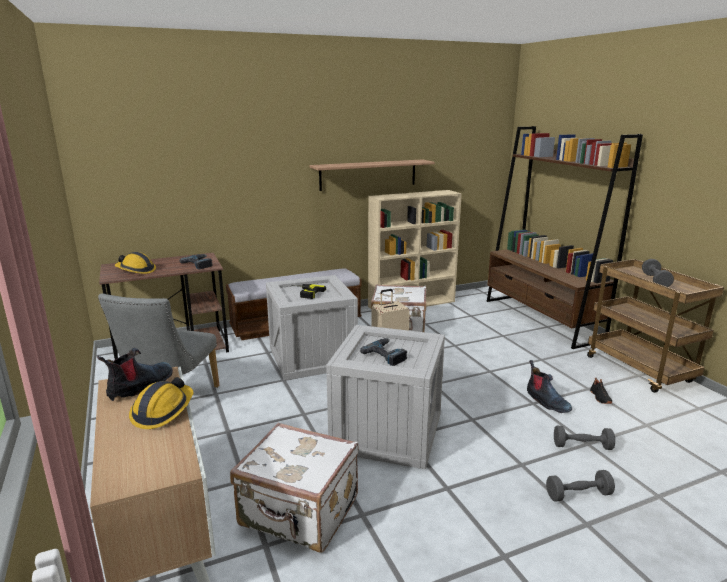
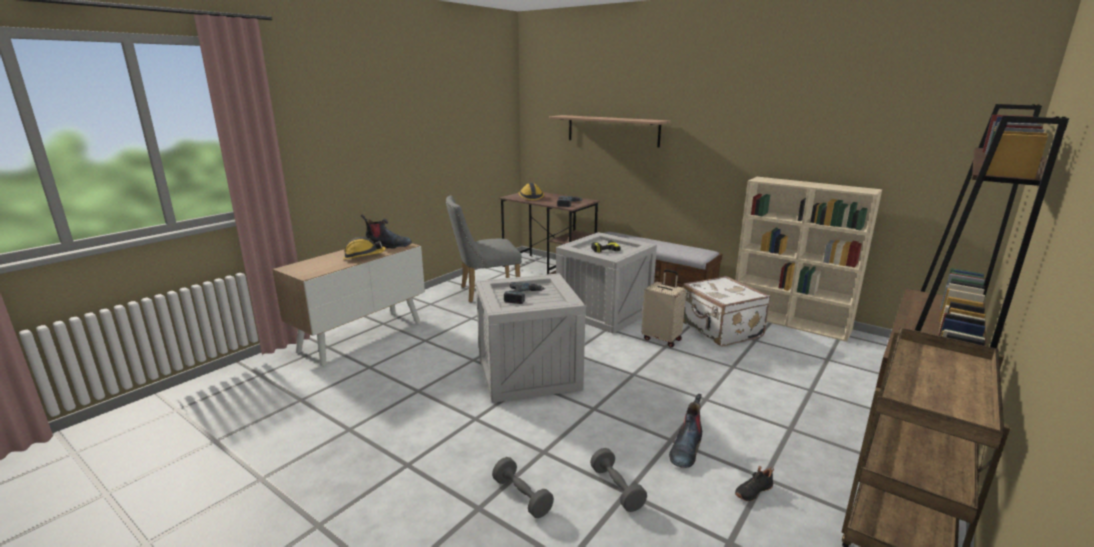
camera: 60 degrees right, 0 degrees up
(299, 513) = (405, 368): white suitcase -> none
(368, 174) = (763, 152): shelf -> shelf (612, 130)
(655, 281) = (941, 381): grey dumbbell -> none

